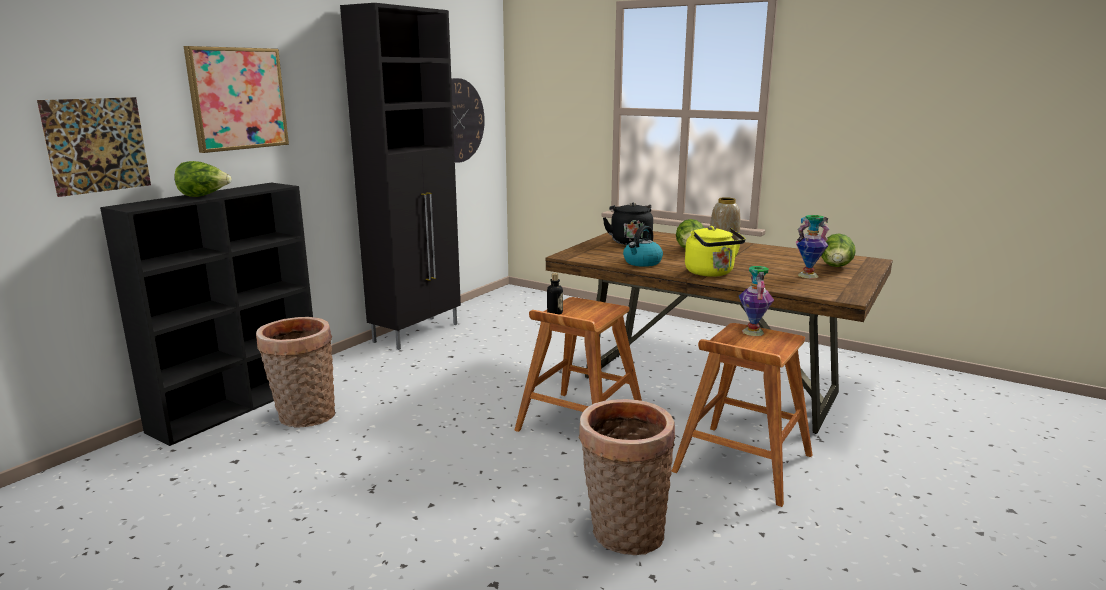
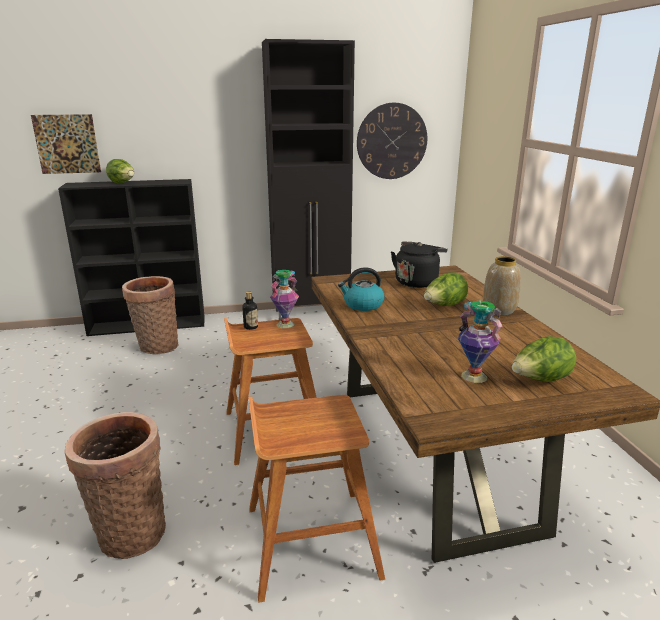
camera: 45 degrees right, 5 degrees up
(237, 98) = (168, 116): picture -> none
(711, 273) = (385, 336): yellow kettle -> none
(752, 332) = (335, 412): vase -> vase (285, 324)

